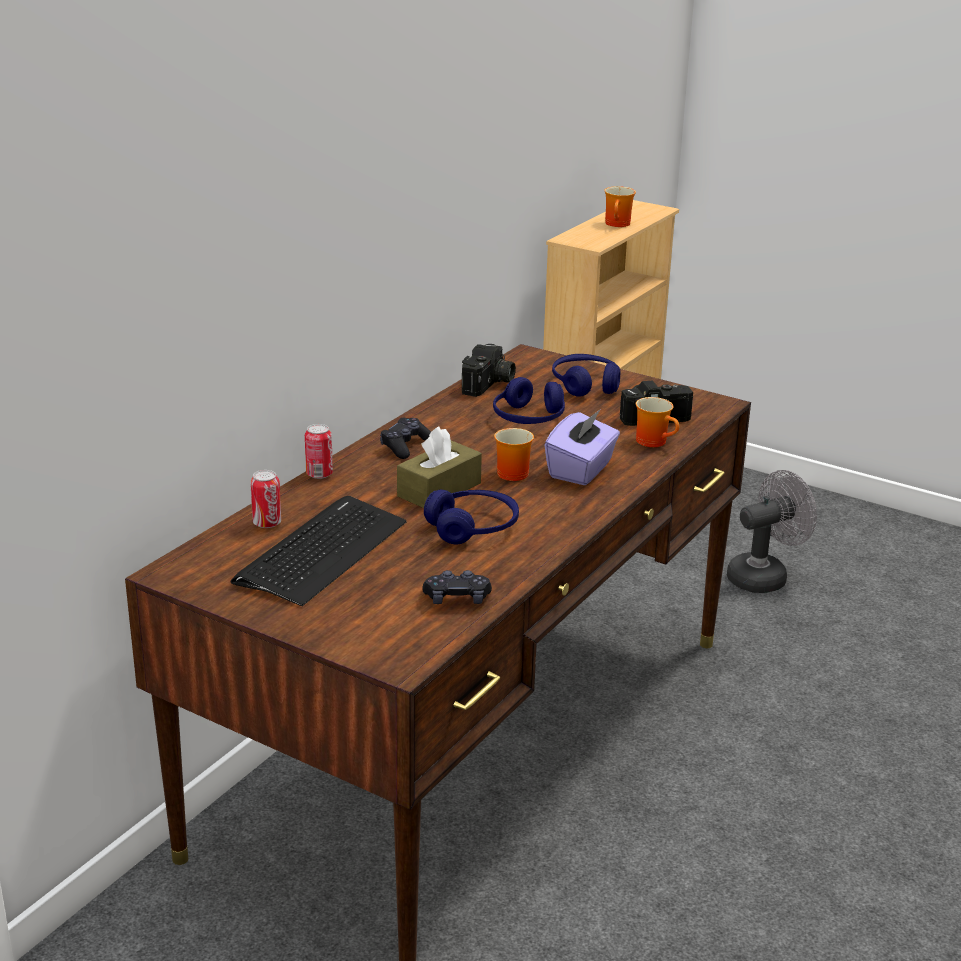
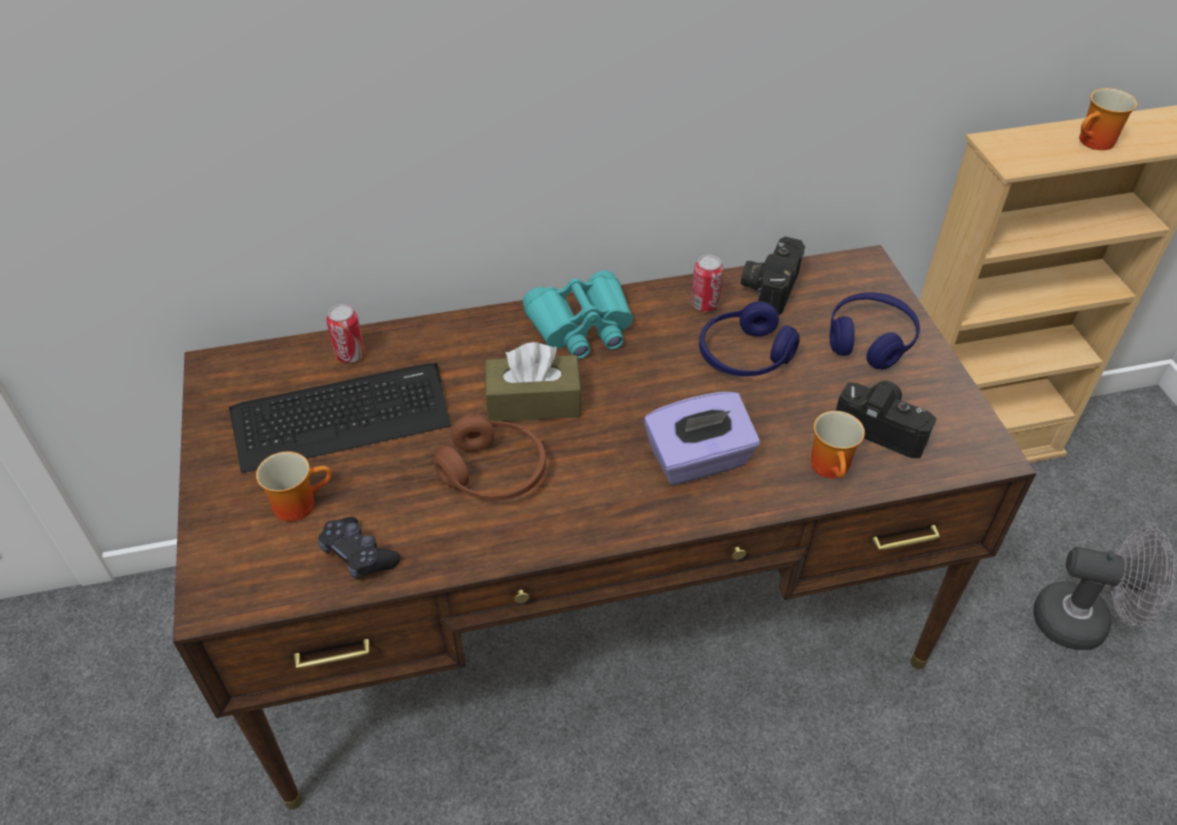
camera: 45 degrees right, 20 degrees up
(319, 474) = (465, 320): can -> can (704, 304)
(405, 446) = (581, 326): black game controller -> turquoise binoculars
(473, 528) = (494, 472): blue headphones -> brown headphones
(489, 384) = (769, 286): camera -> camera turned 135 degrees clockwise
(512, 472) = (629, 420): mug -> mug (298, 502)

